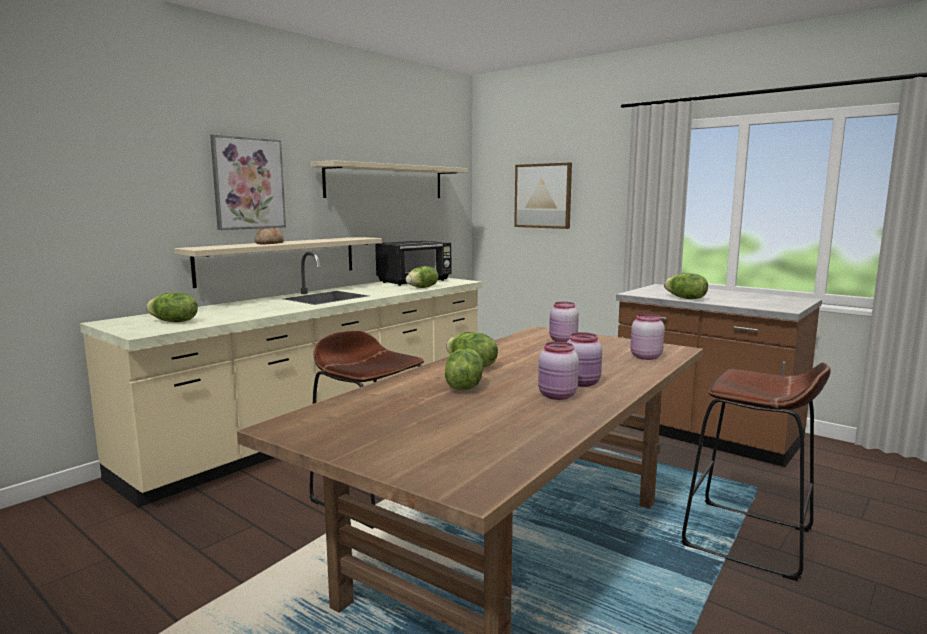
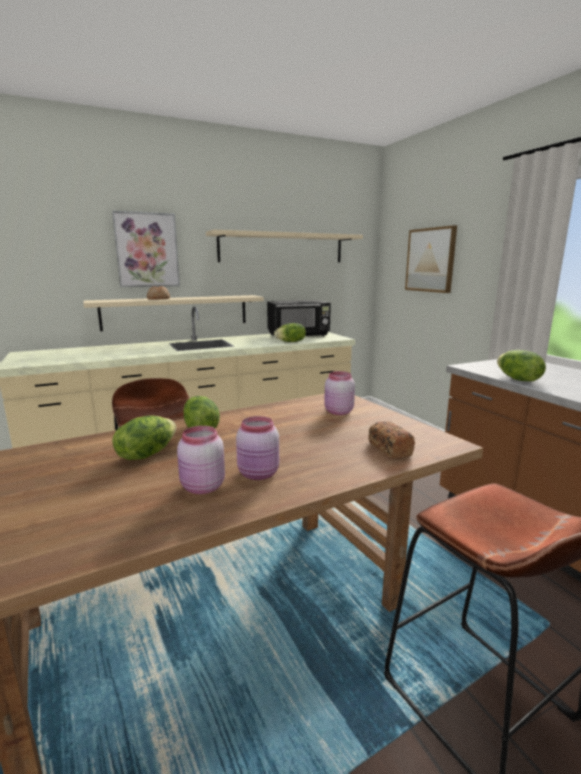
camera: 25 degrees right, 5 degrees up
(173, 322) = (56, 357): lettuce -> none
(645, 357) = (389, 449): pink jar -> bread

